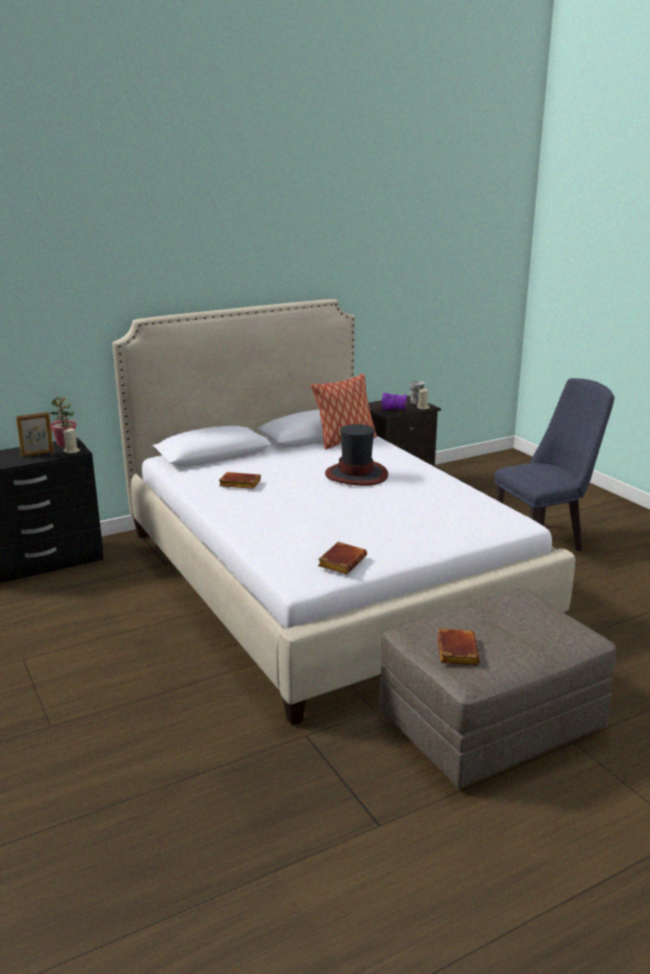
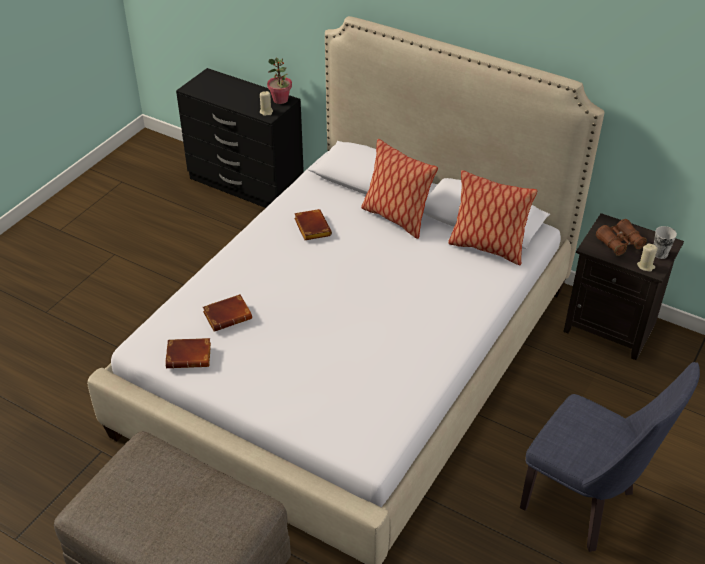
camera: 60 degrees right, 20 degrees up
(38, 454) = (245, 100): picture frame -> none
(271, 457) = (395, 218): none -> pillow
(356, 475) = (398, 291): hat -> none
(393, 407) = (619, 243): purple binoculars -> brown binoculars
(455, 651) = (119, 488): brown book -> brown book (228, 315)

